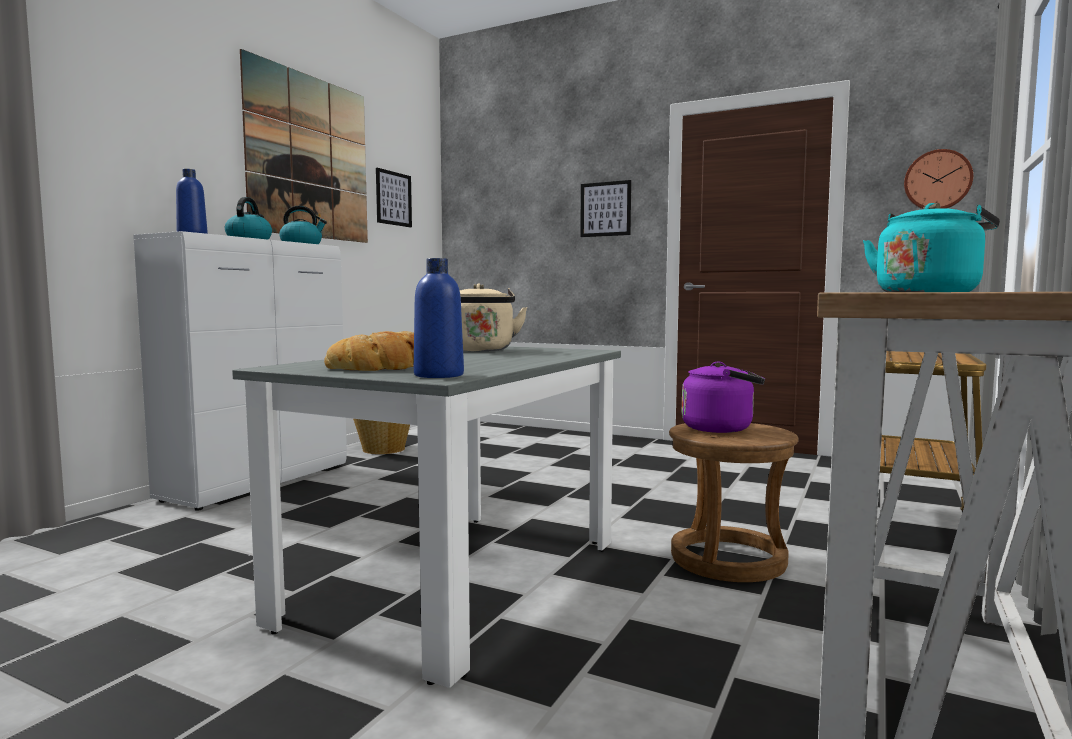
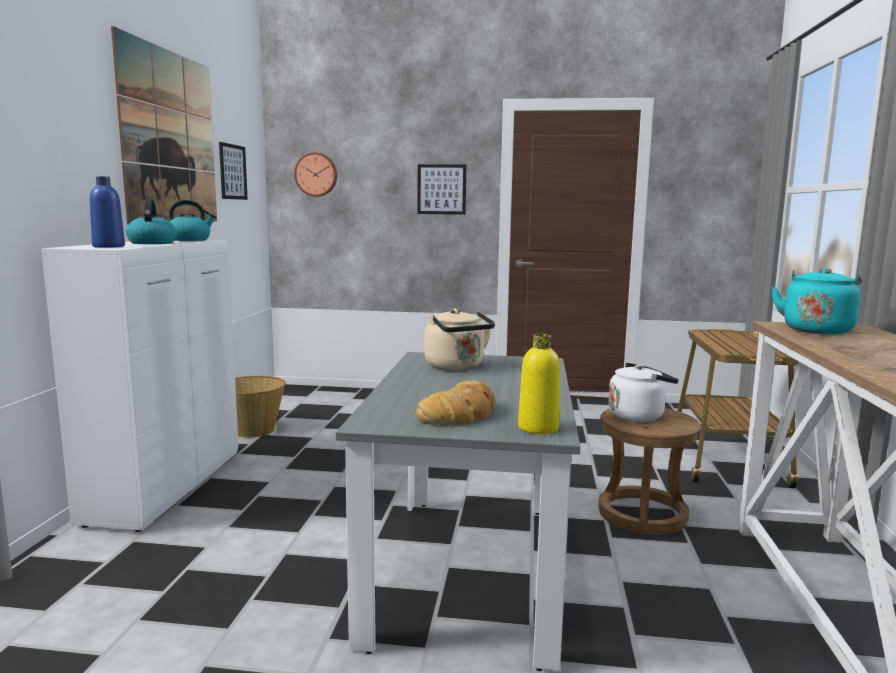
camera: 20 degrees left, 5 degrees up
(439, 375) = (538, 428): blue bottle -> yellow bottle
(721, 428) = (638, 415): purple kettle -> white kettle
(937, 180) = (715, 186): wall clock -> wall clock (316, 174)

